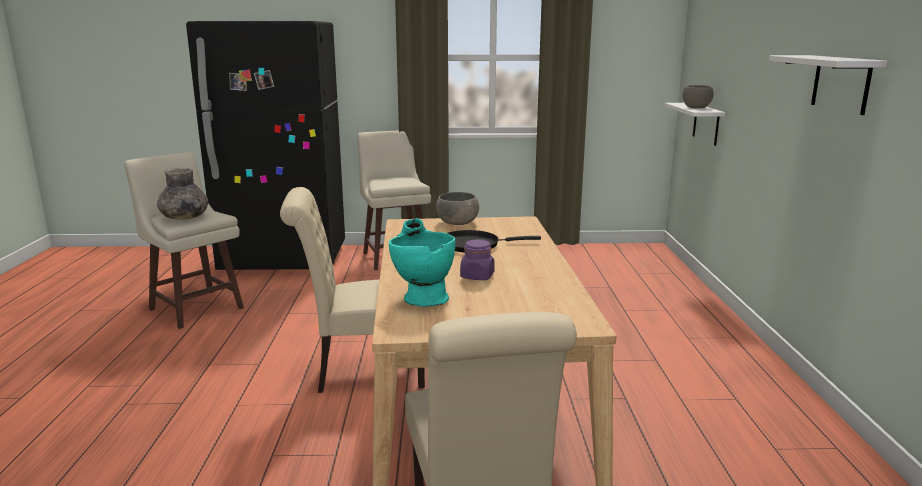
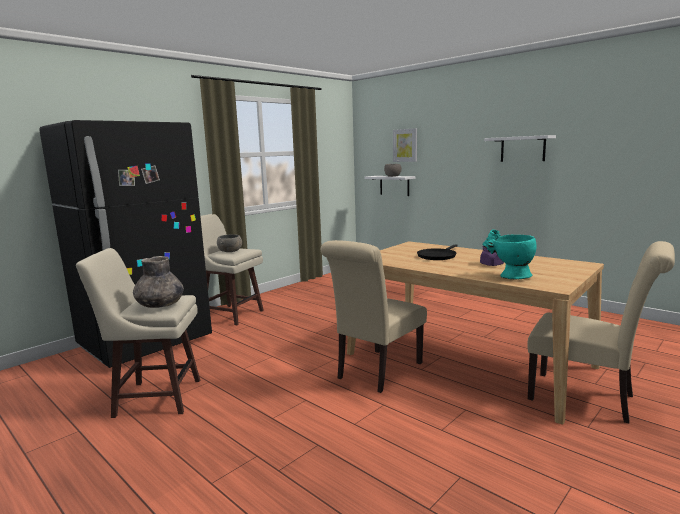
camera: 45 degrees left, 5 degrees down
(457, 222) = (389, 251): grey bowl -> grey bowl (230, 251)
(723, 55) = (405, 145): none -> picture

